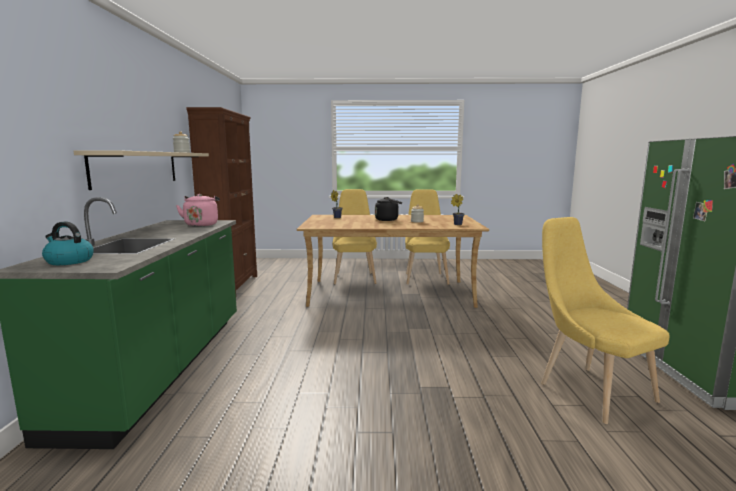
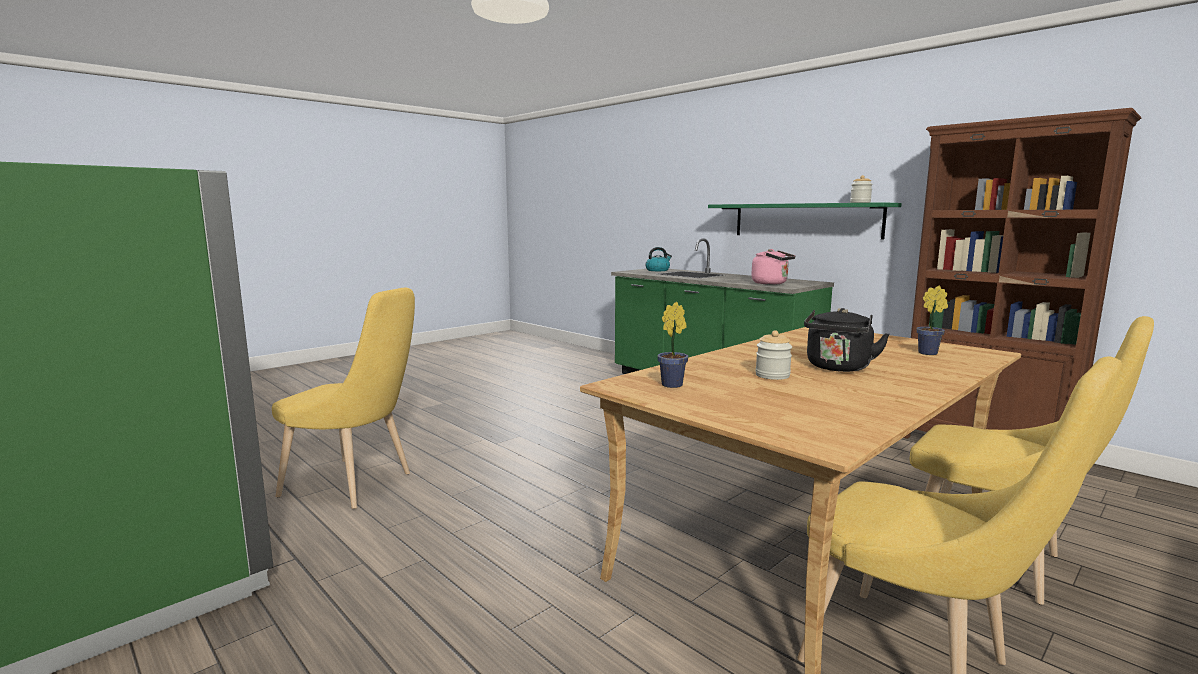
camera: 135 degrees right, 0 degrees up
(137, 168) = (805, 220): beige shelf -> green shelf

